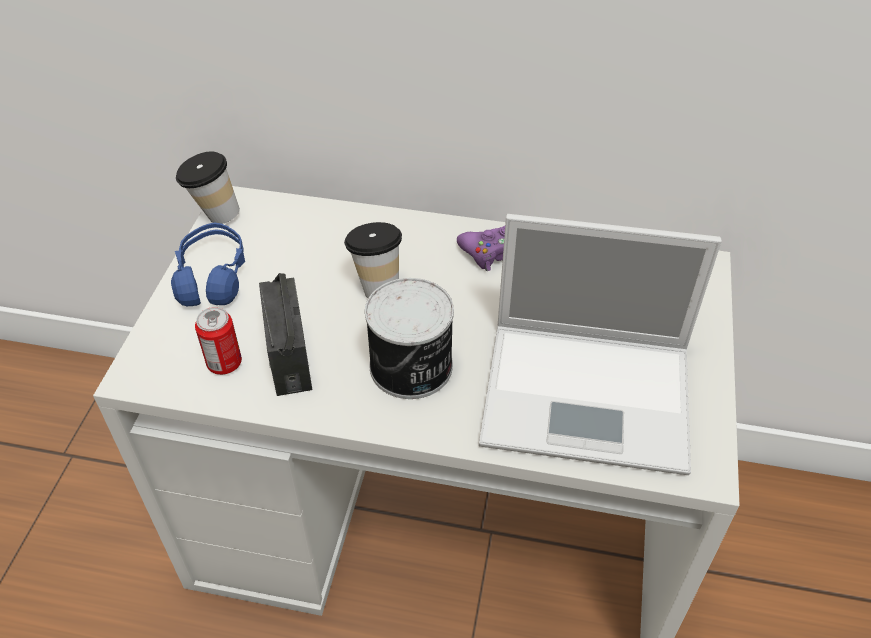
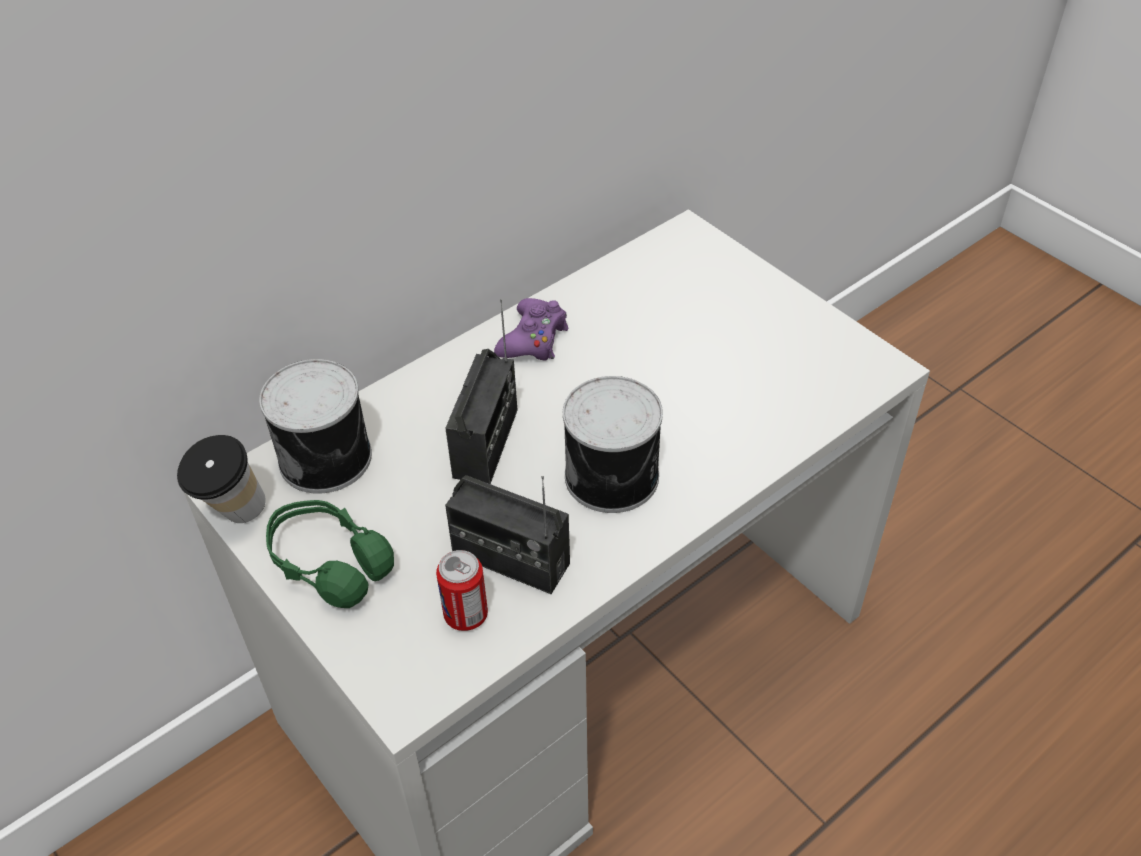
camera: 50 degrees left, 0 degrees up
(212, 277) = (329, 564): blue headphones -> green headphones
(295, 224) = (328, 457): none -> can
(377, 286) = (486, 443): cup -> radio
(591, 395) = (756, 382): laptop -> none

